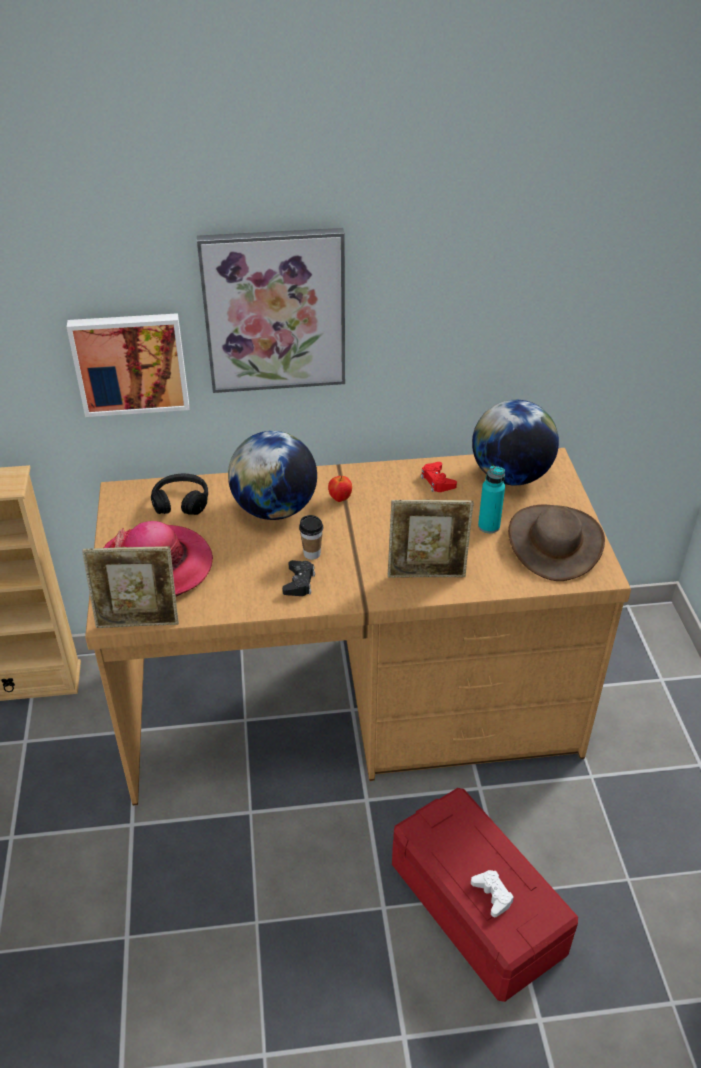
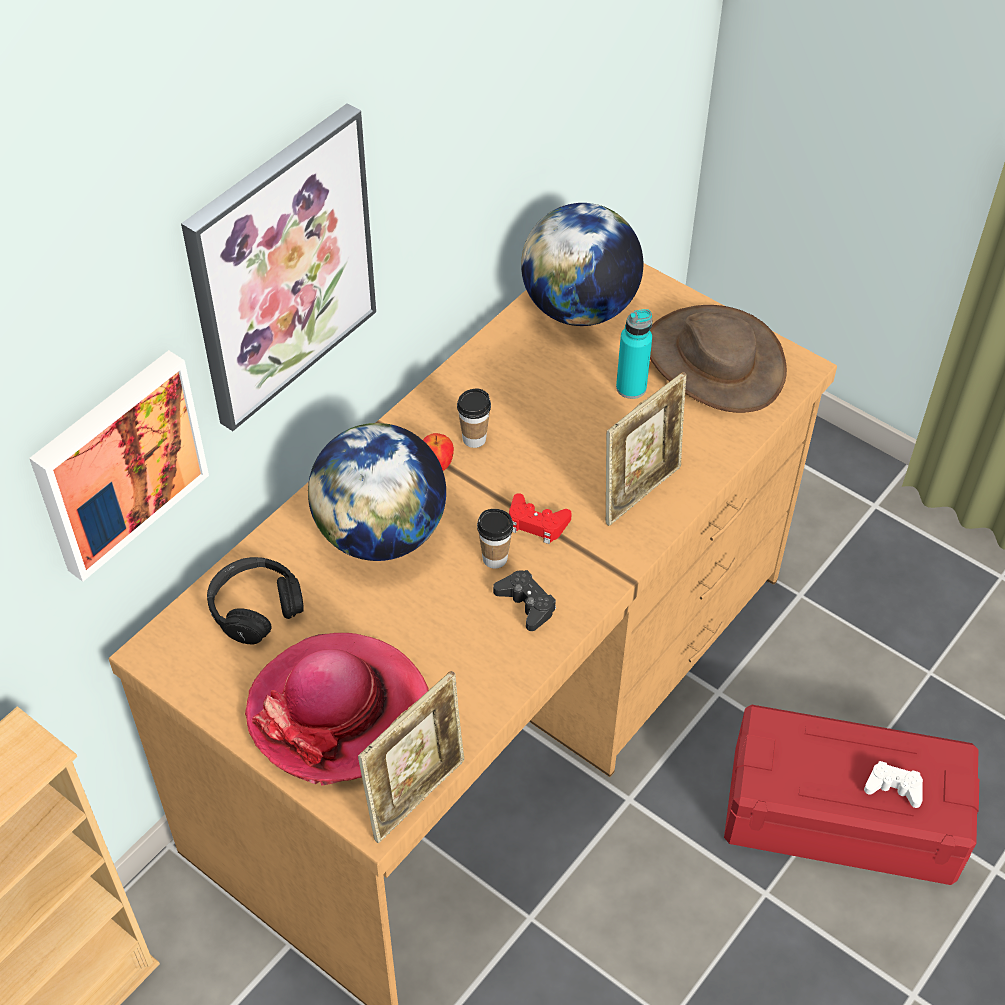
camera: 45 degrees left, 10 degrees up
(374, 499) = (474, 439): none -> cup
(437, 481) = (513, 368): red game controller -> red game controller (536, 523)

